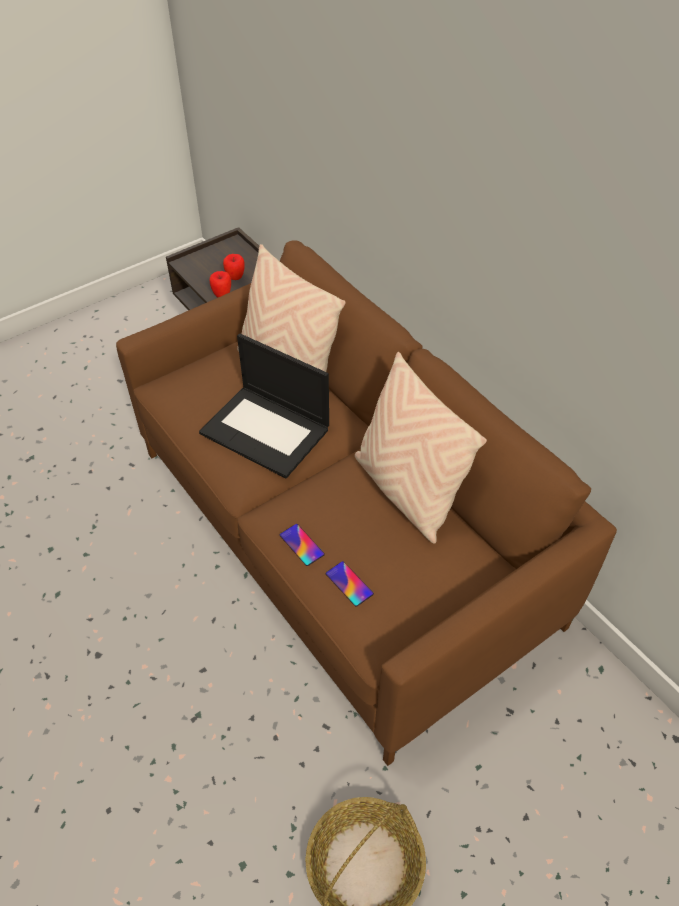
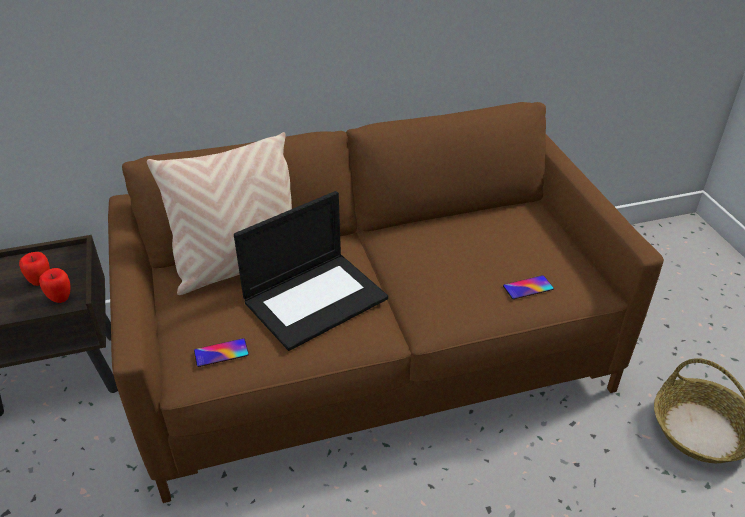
camera: 70 degrees left, 10 degrees down
(301, 545) = (474, 307): phone -> phone (221, 353)
(406, 491) = (439, 230): beige pillow -> none

